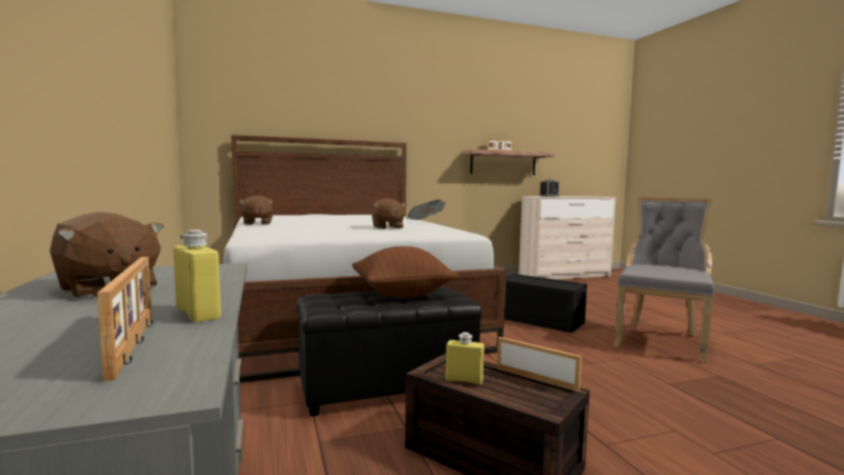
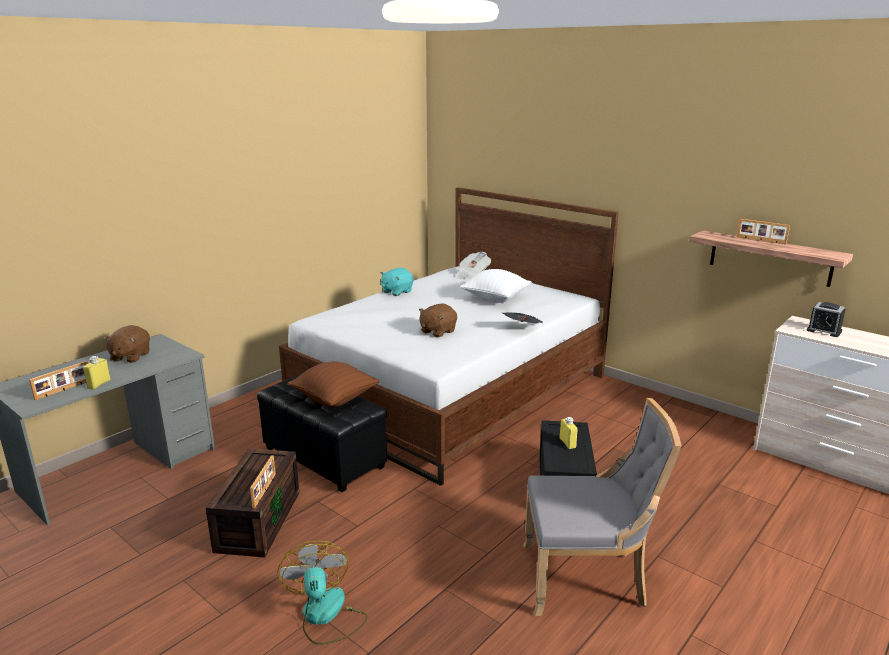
camera: 60 degrees right, 15 degrees up
(257, 223) = (396, 292): brown plush toy -> turquoise plush toy
(280, 215) = (472, 275): none -> newspaper
(349, 218) = (495, 299): none -> white pillow
(464, 380) = (247, 468): yellow bottle -> yellow bottle (567, 443)
(716, 449) = (325, 616): none -> fan

